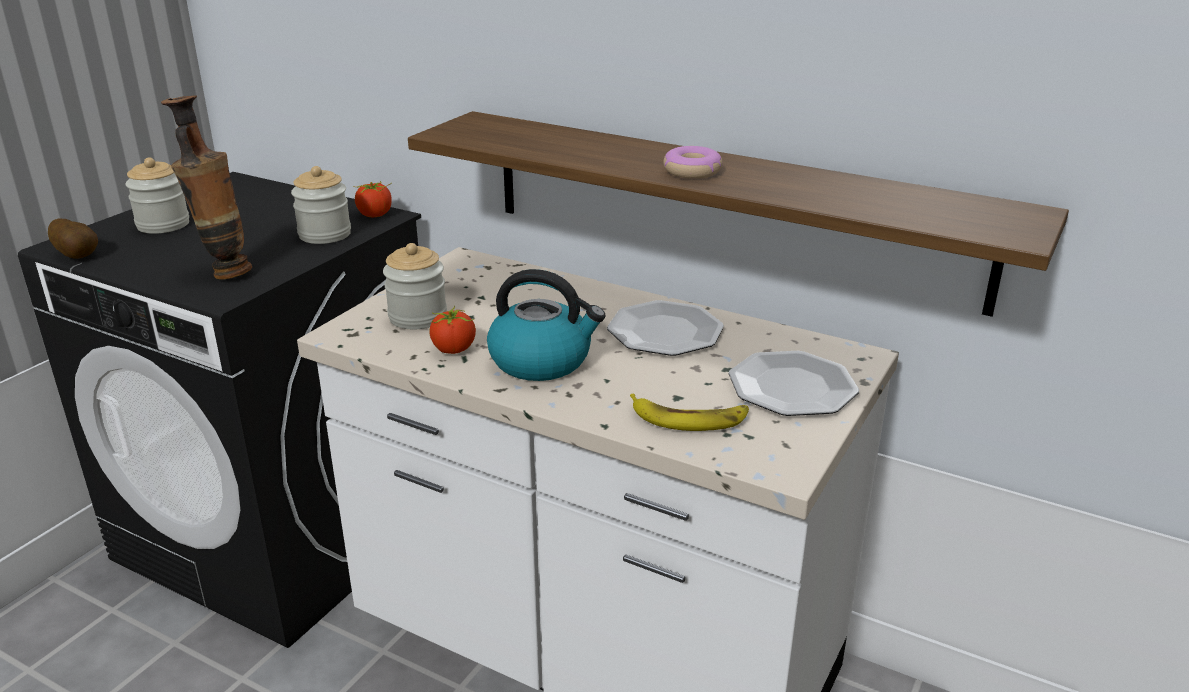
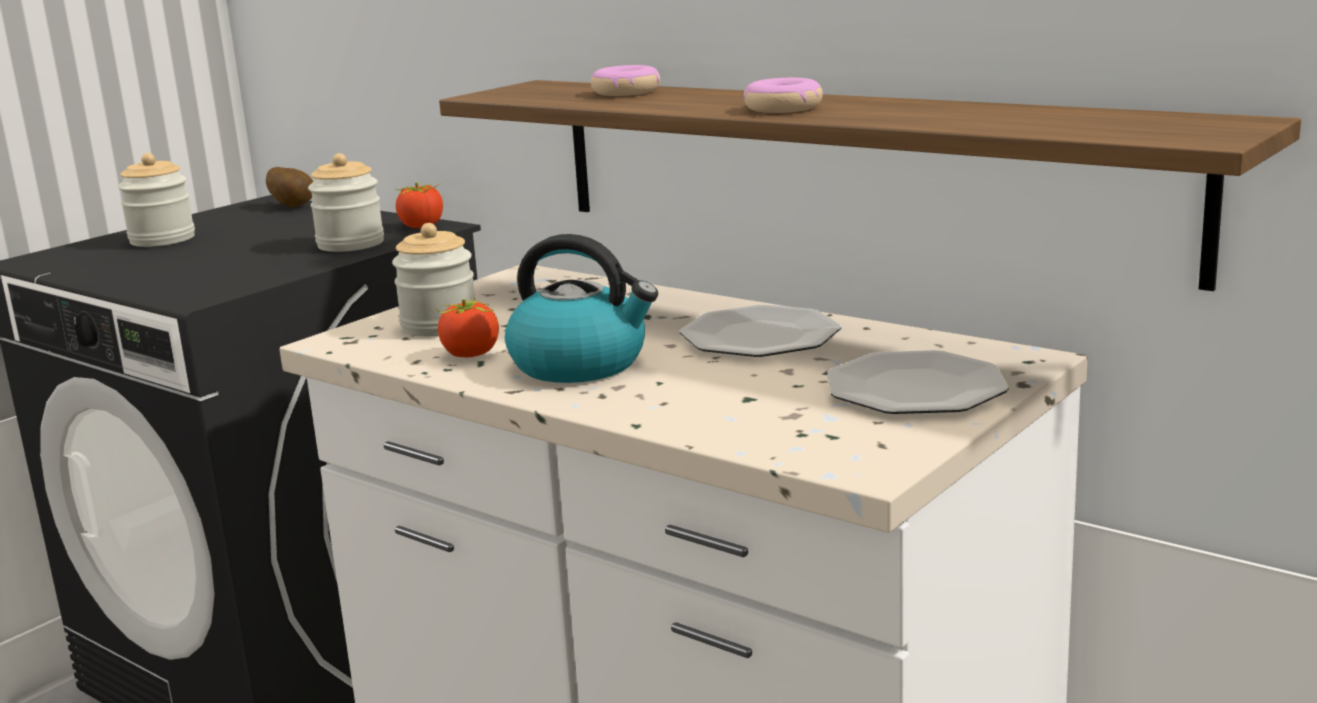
camera: 10 degrees right, 10 degrees down
(79, 256) = (50, 266): potato -> potato (294, 206)
(224, 272) = (211, 277): vase -> none
(556, 137) = (626, 92): none -> donut
(689, 418) = (755, 419): banana -> none

